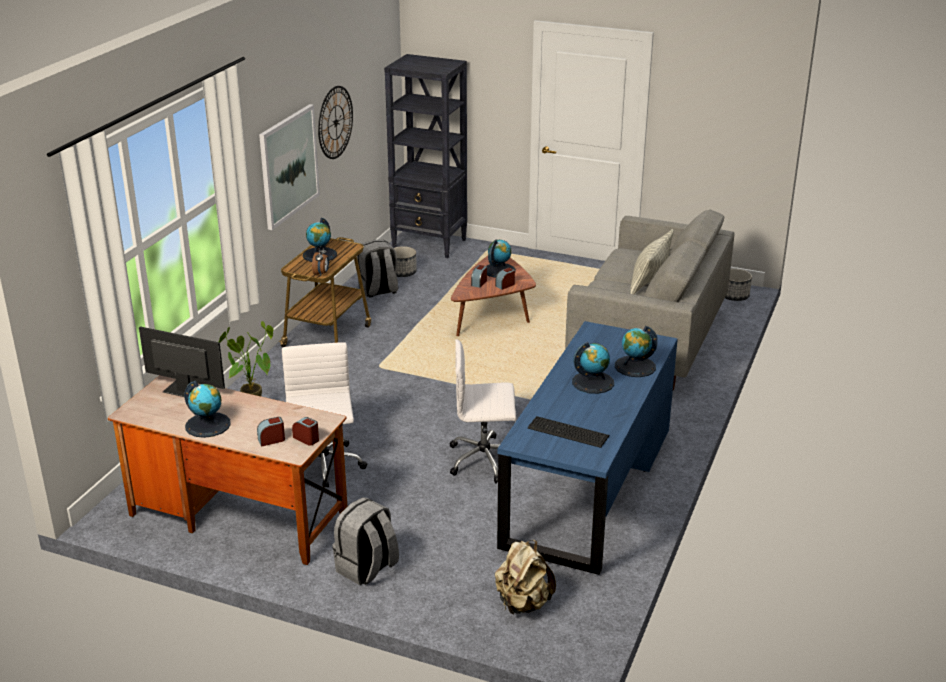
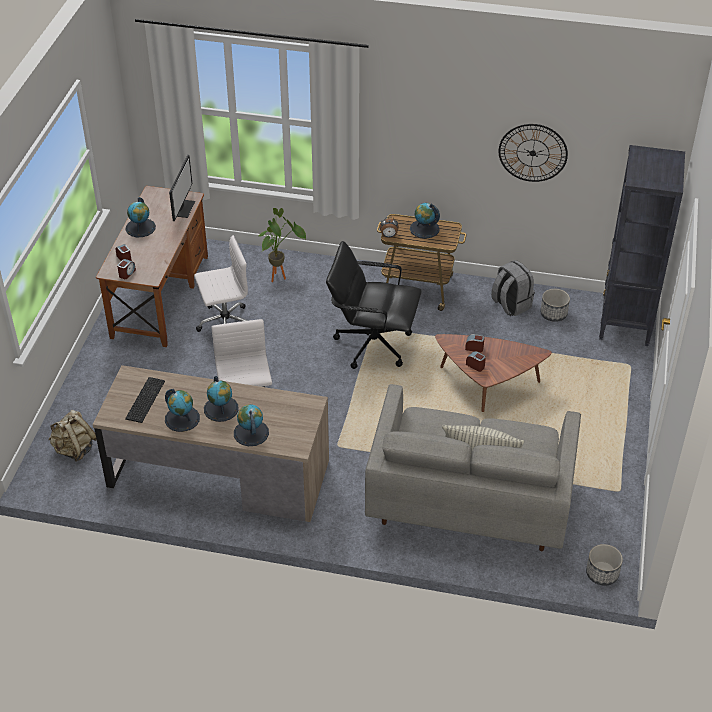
camera: 80 degrees right, 15 degrees up
(288, 166) = (442, 151): picture -> none
(367, 569) = (108, 367): grey backpack -> none
(404, 370) = (372, 344): none -> black office chair
(499, 270) = (505, 358): globe -> globe (182, 418)
(588, 486) = (218, 474): blue desk -> brown desk

